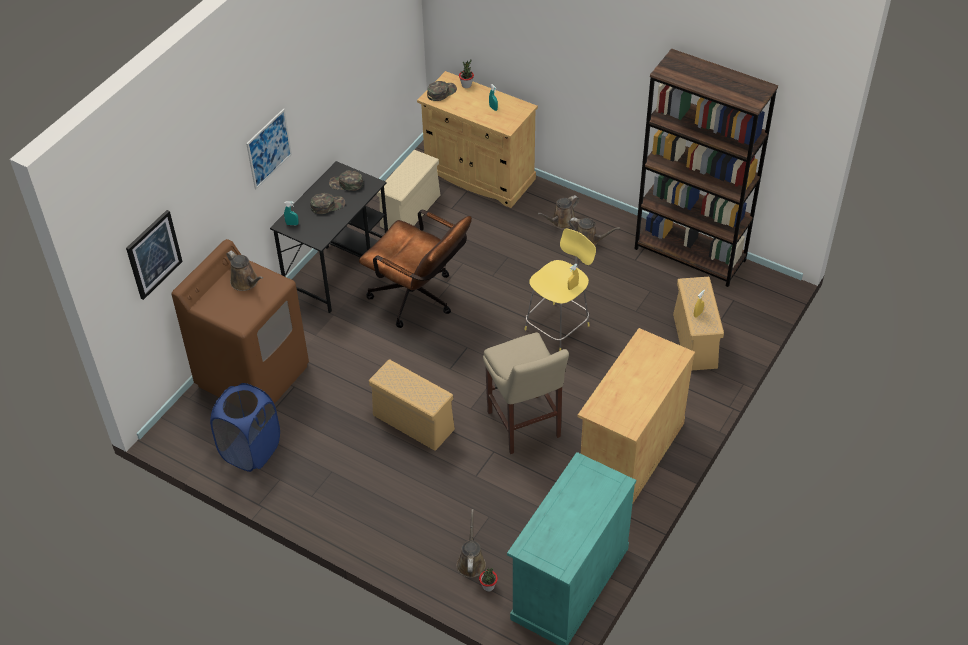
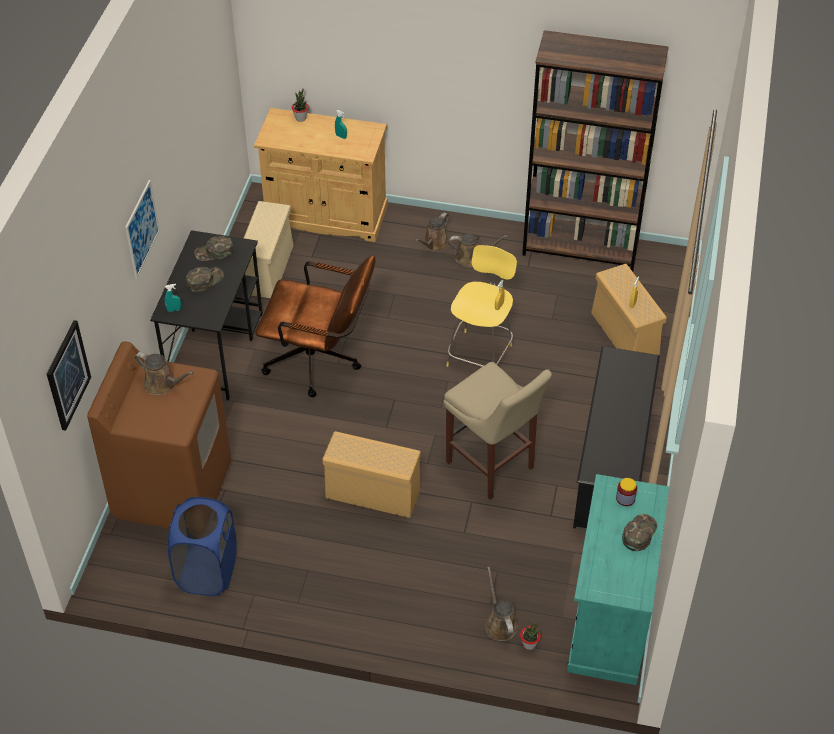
camera: 20 degrees left, 0 degrees up
(441, 92) = (277, 131): green cap -> green cap (639, 533)
(592, 480) = (625, 498): none -> jar
(630, 453) = (612, 466): beige cabinet -> black shoe rack

